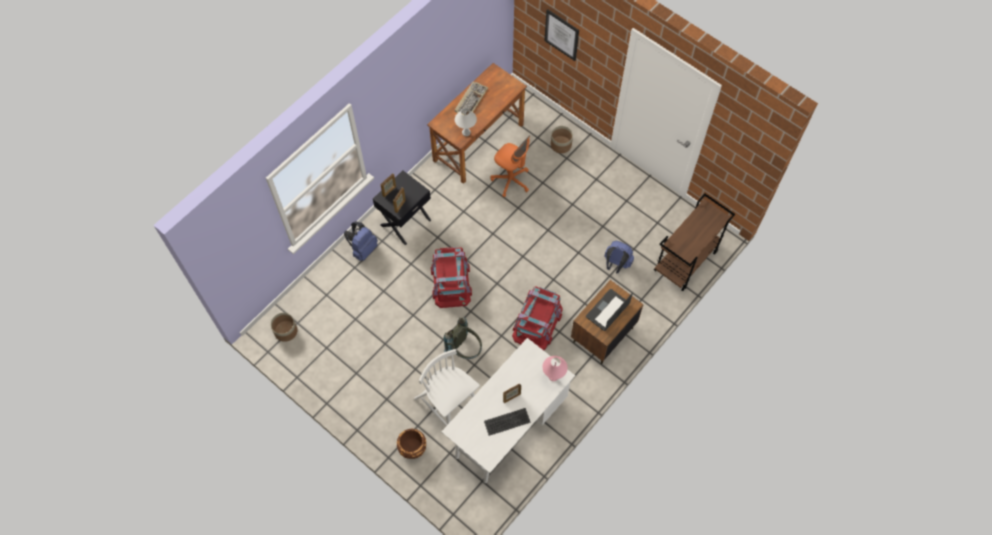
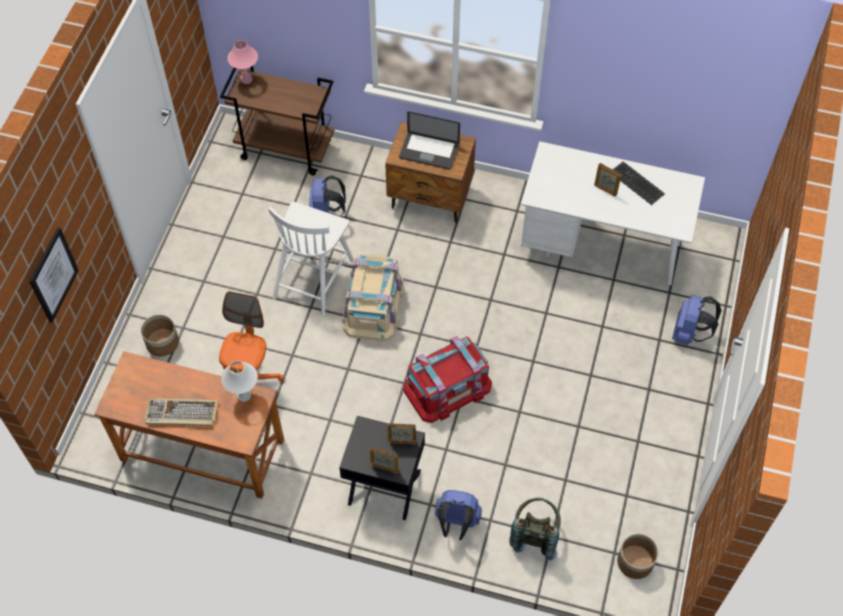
camera: 115 degrees left, 5 degrees down
(412, 448) = (689, 333): brown planter -> blue backpack
(449, 404) = (612, 318): white chair -> white chair (313, 277)
(464, 349) = (532, 331): grey backpack -> grey backpack (534, 535)
(530, 265) = (374, 306): none -> beige storage box
(537, 322) = (451, 269): red storage box -> none
(553, 376) = (553, 160): pink table lamp -> pink table lamp (246, 79)

